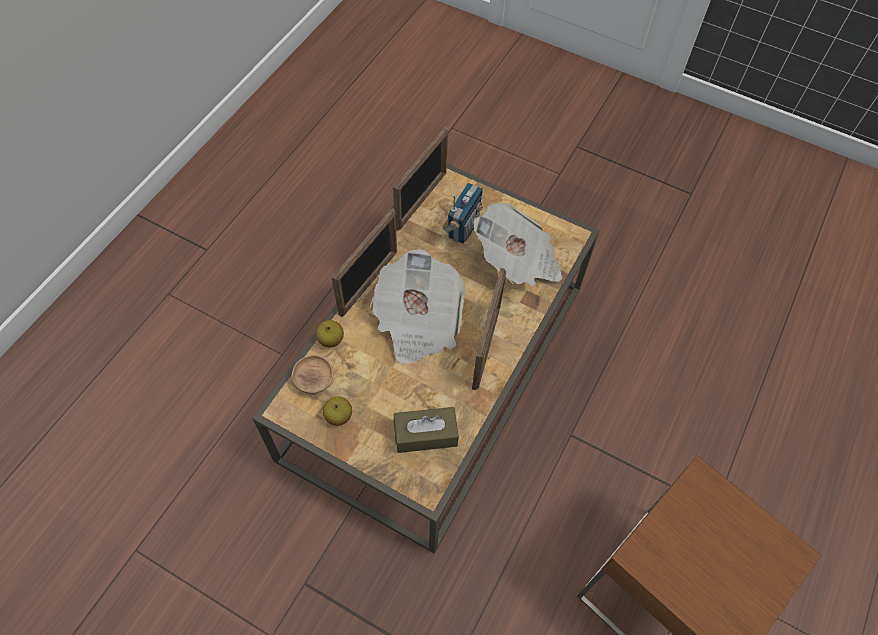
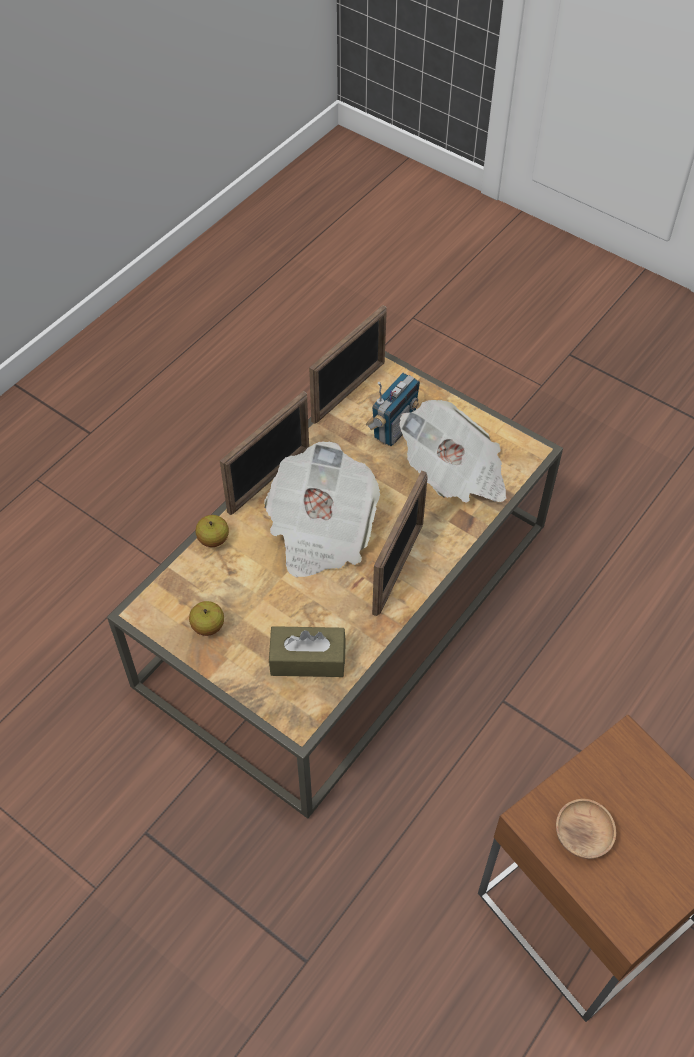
camera: 10 degrees right, 5 degrees down
(314, 379) = (186, 582): brown bowl -> brown bowl (582, 835)

